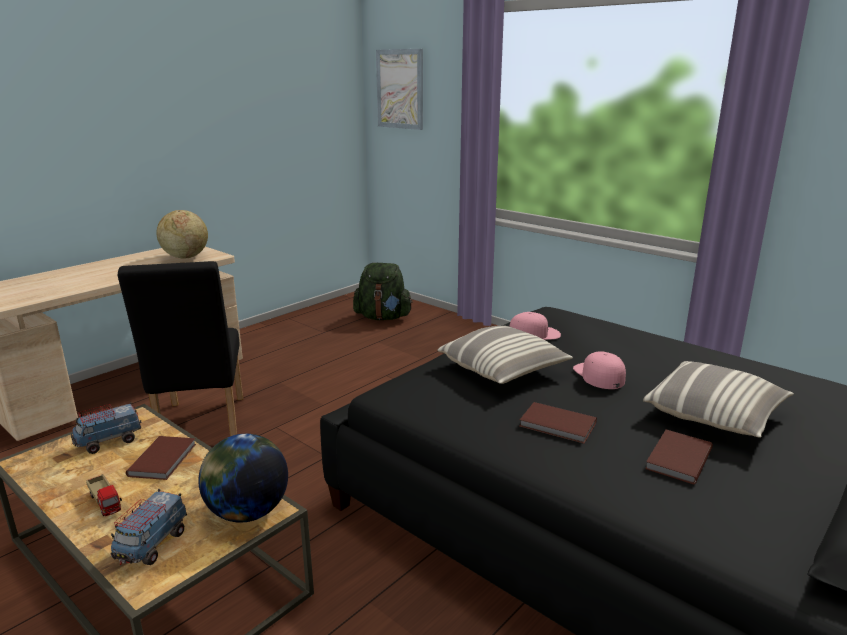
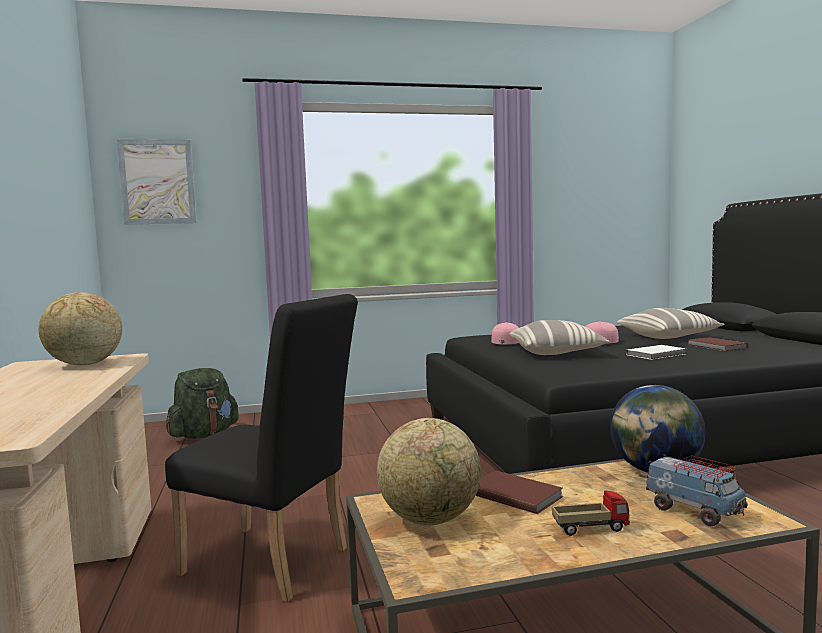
camera: 55 degrees left, 15 degrees down
(109, 442) = (430, 519): toy truck -> globe
(558, 425) = (657, 354): brown book -> white book

